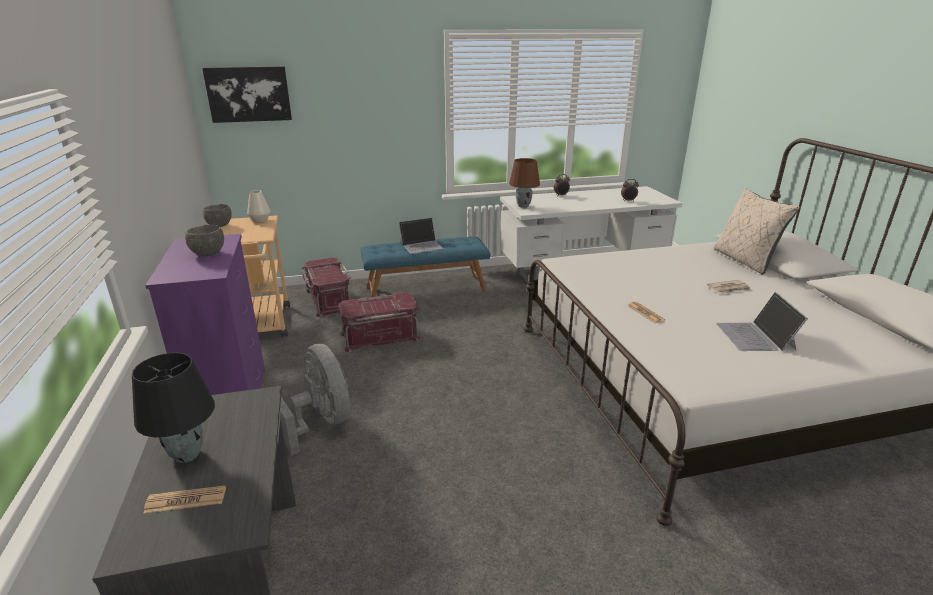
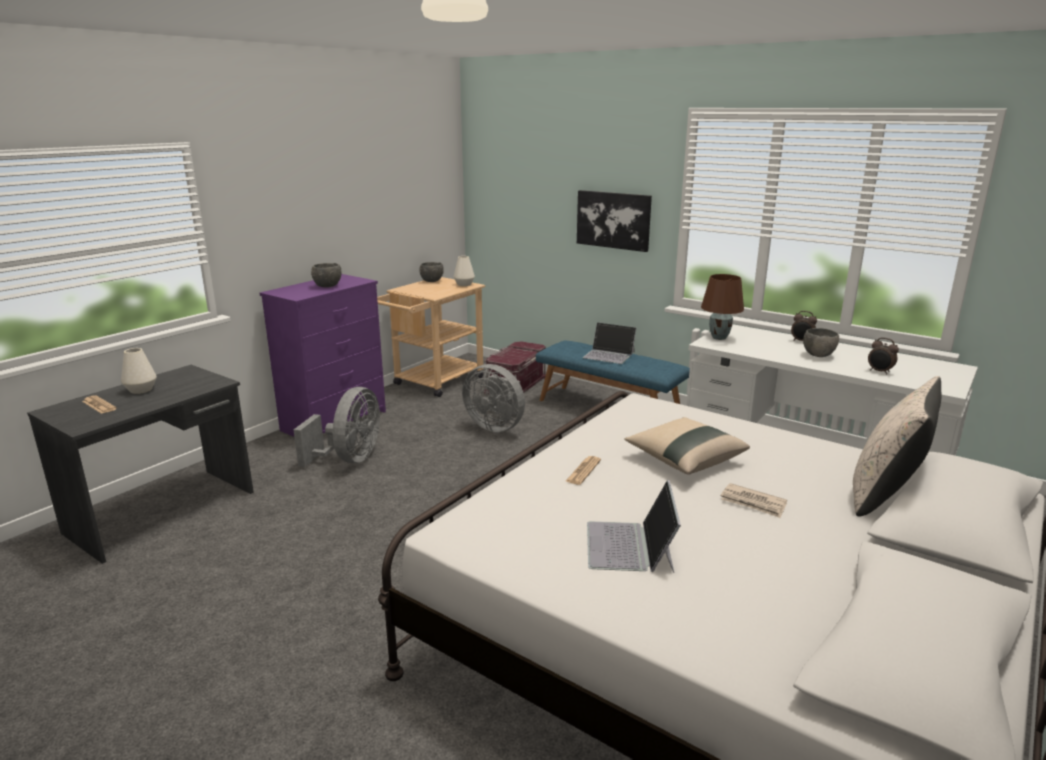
camera: 50 degrees right, 5 degrees down
(187, 455) = (141, 390): black table lamp -> white vase
(248, 94) = (502, 167): picture -> picture (613, 220)
(380, 336) = (496, 426): red storage box -> grey fan
(587, 201) = (818, 355): none -> grey bowl
(660, 283) = (684, 460): none -> beige pillow
(756, 336) = (630, 546): laptop -> laptop turned 45 degrees counterclockwise

